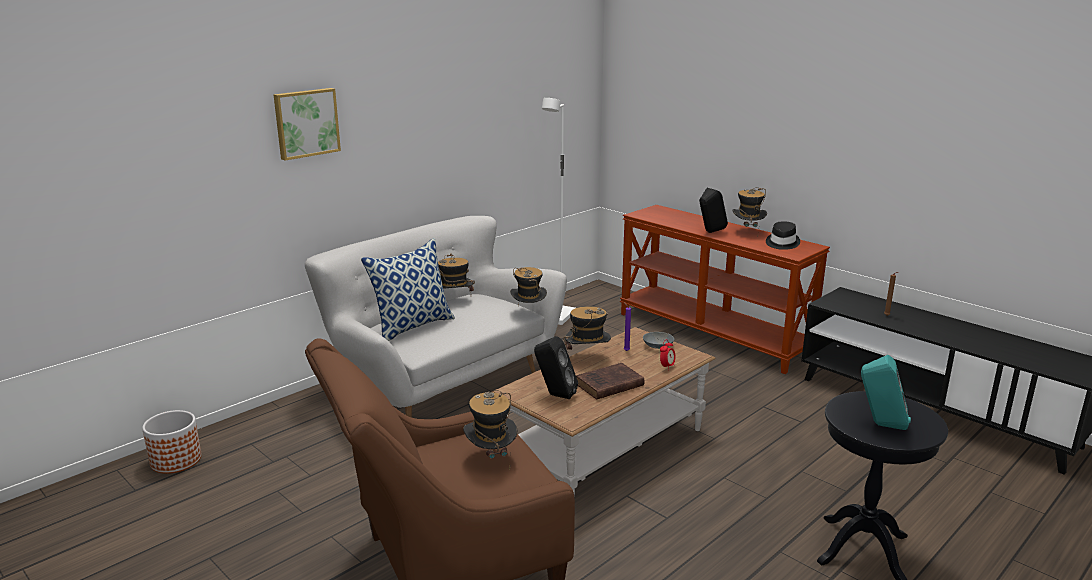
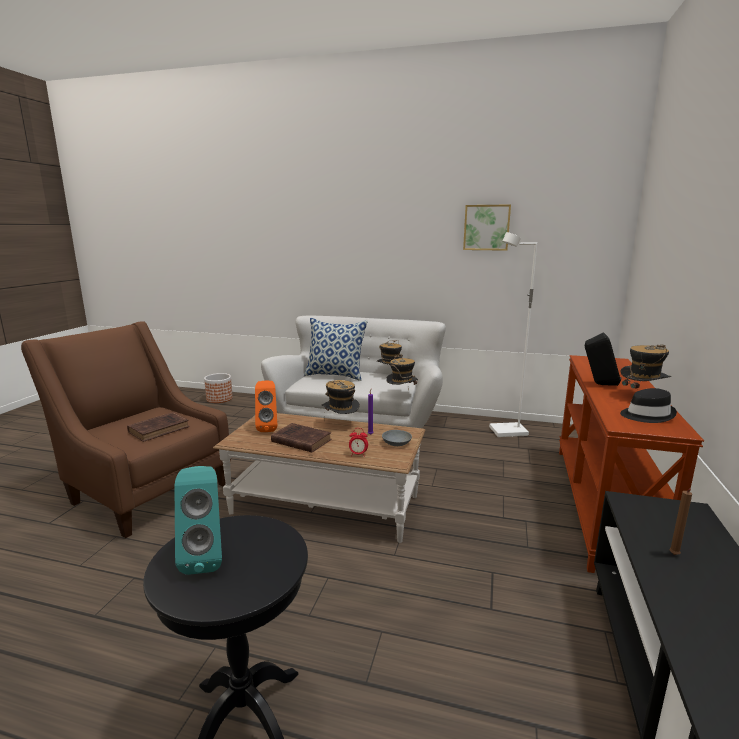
camera: 60 degrees right, 5 degrees down
(306, 123) = (325, 232): picture -> picture (486, 227)
(491, 458) = (160, 429): hat -> brown book
(555, 395) = (268, 428): black speaker -> orange speaker

